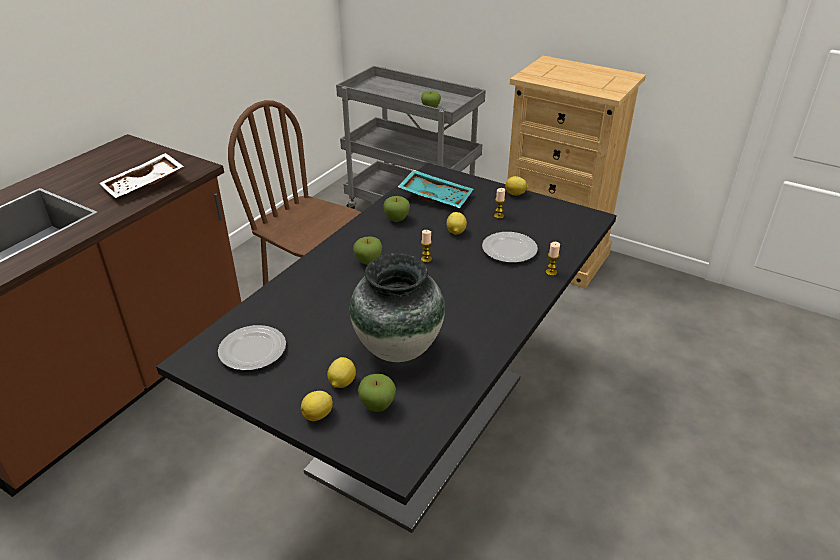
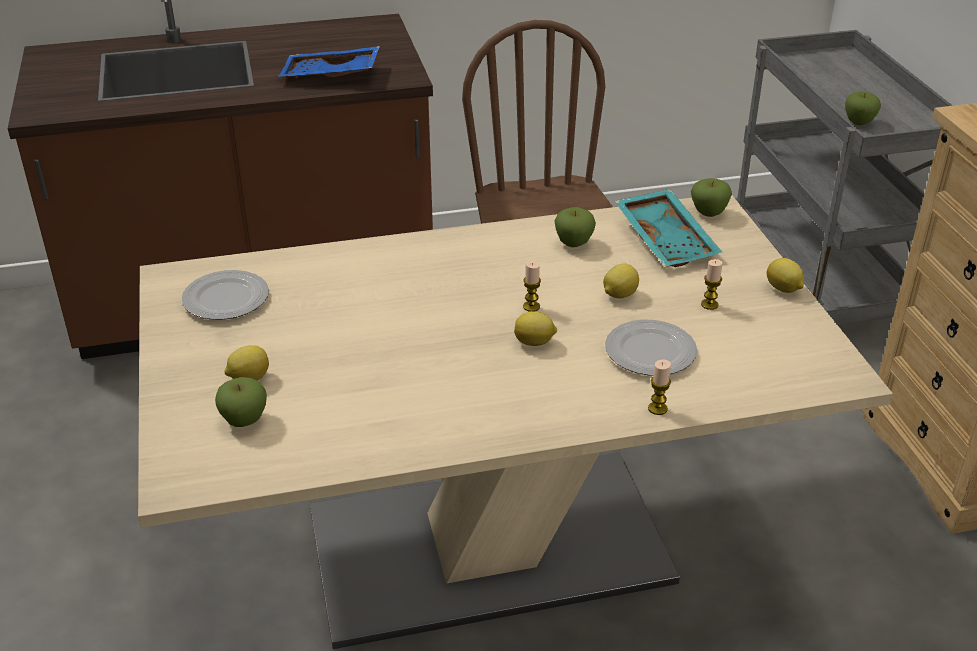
camera: 45 degrees right, 0 degrees up
(145, 185) = (330, 76): white tray -> blue tray
(318, 415) = (186, 393): lemon -> lemon (535, 342)
(368, 261) = (465, 274): apple -> apple (708, 213)
(399, 348) = (349, 381): vase -> none
(420, 423) = (488, 545): black dining table -> beige dining table

